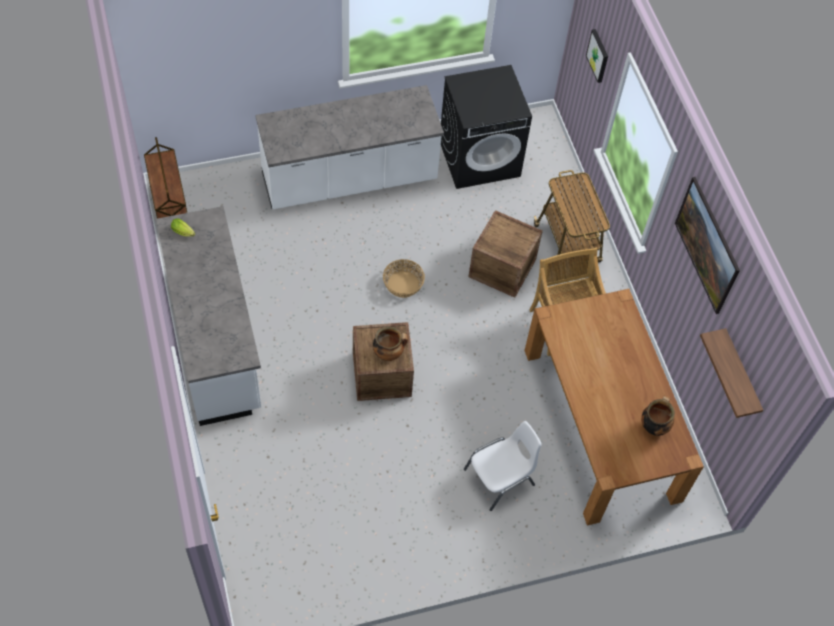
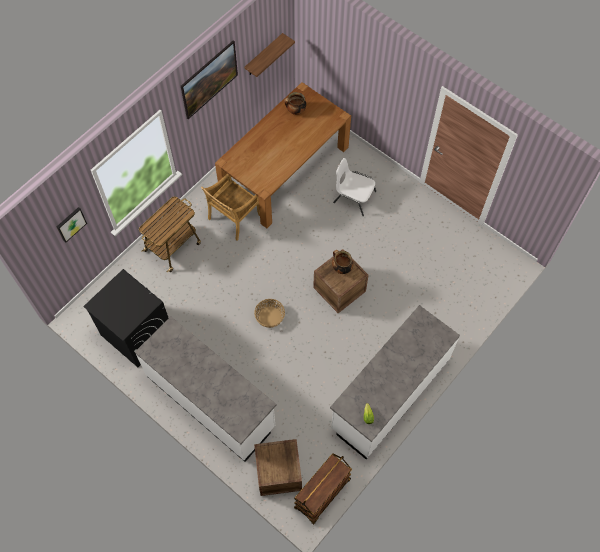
camera: 120 degrees left, 5 degrees up
(502, 268) = (217, 271): crate -> crate (278, 472)

